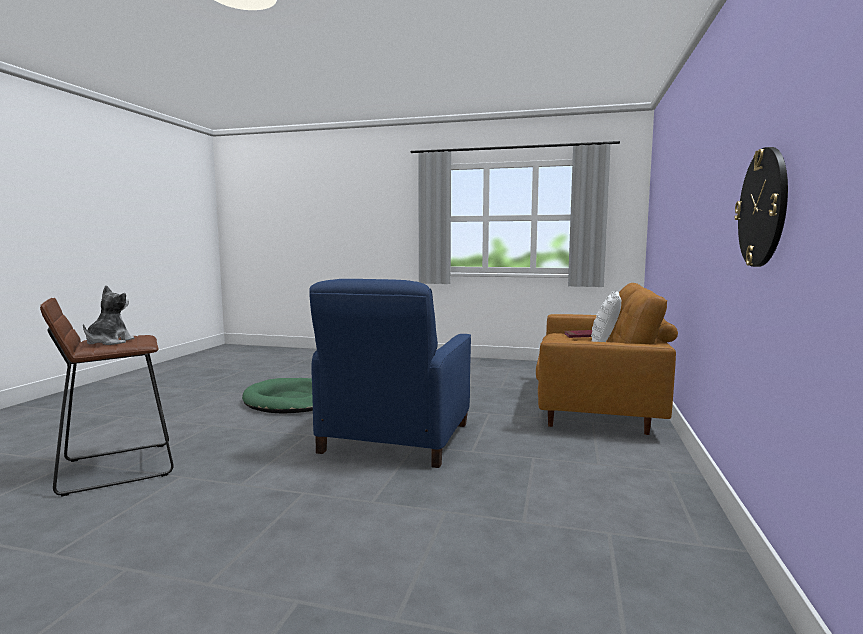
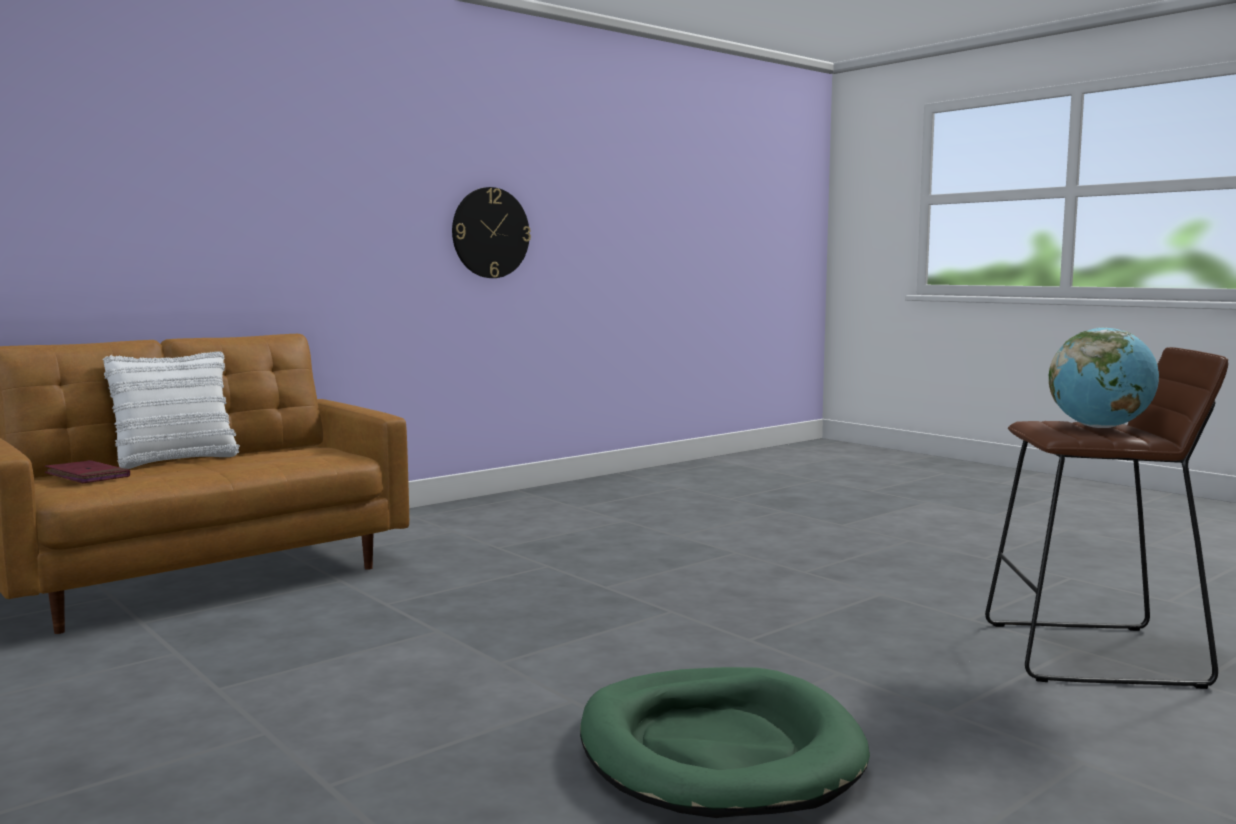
camera: 145 degrees left, 0 degrees up
(109, 342) = (1100, 427): plush toy -> globe
(395, 438) = (615, 600): blue armchair -> none

